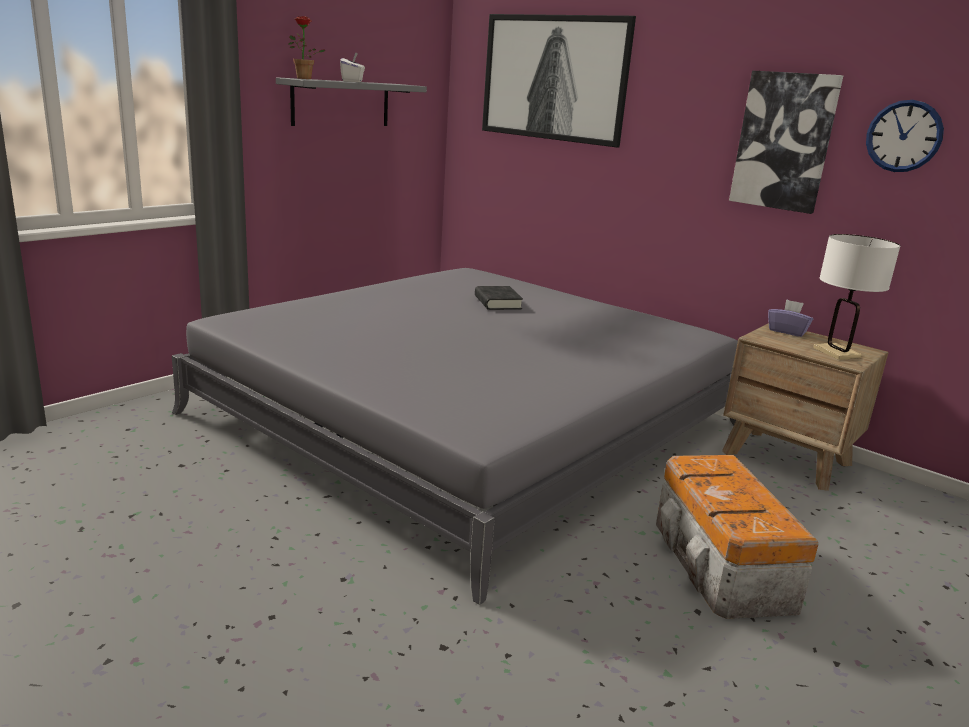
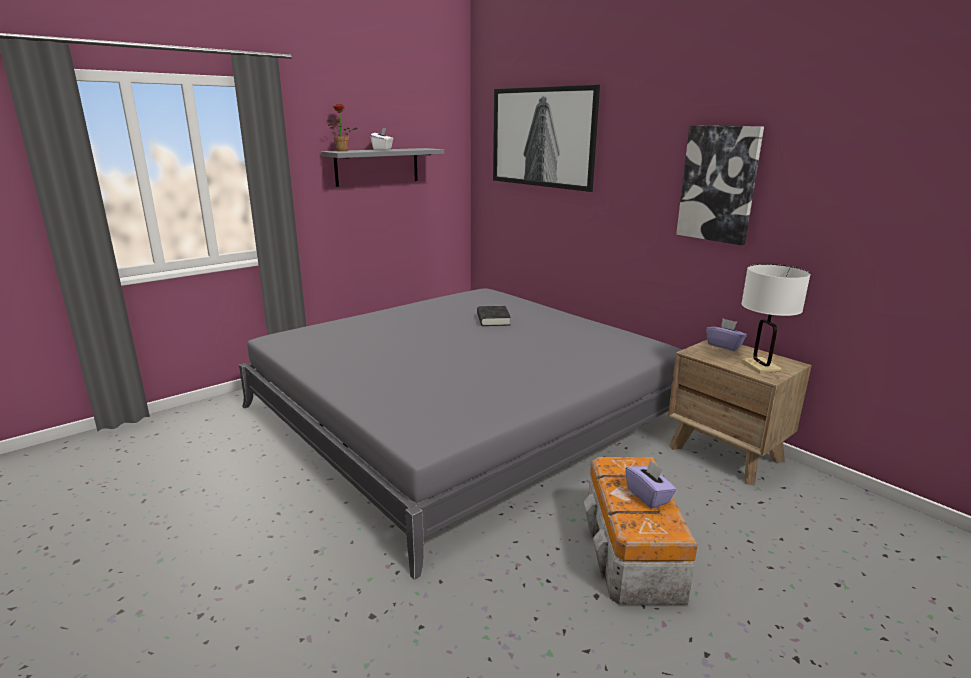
camera: 10 degrees right, 0 degrees up
(747, 494) = (648, 496): none -> purple tissue box
(904, 136) = (817, 177): wall clock -> none

